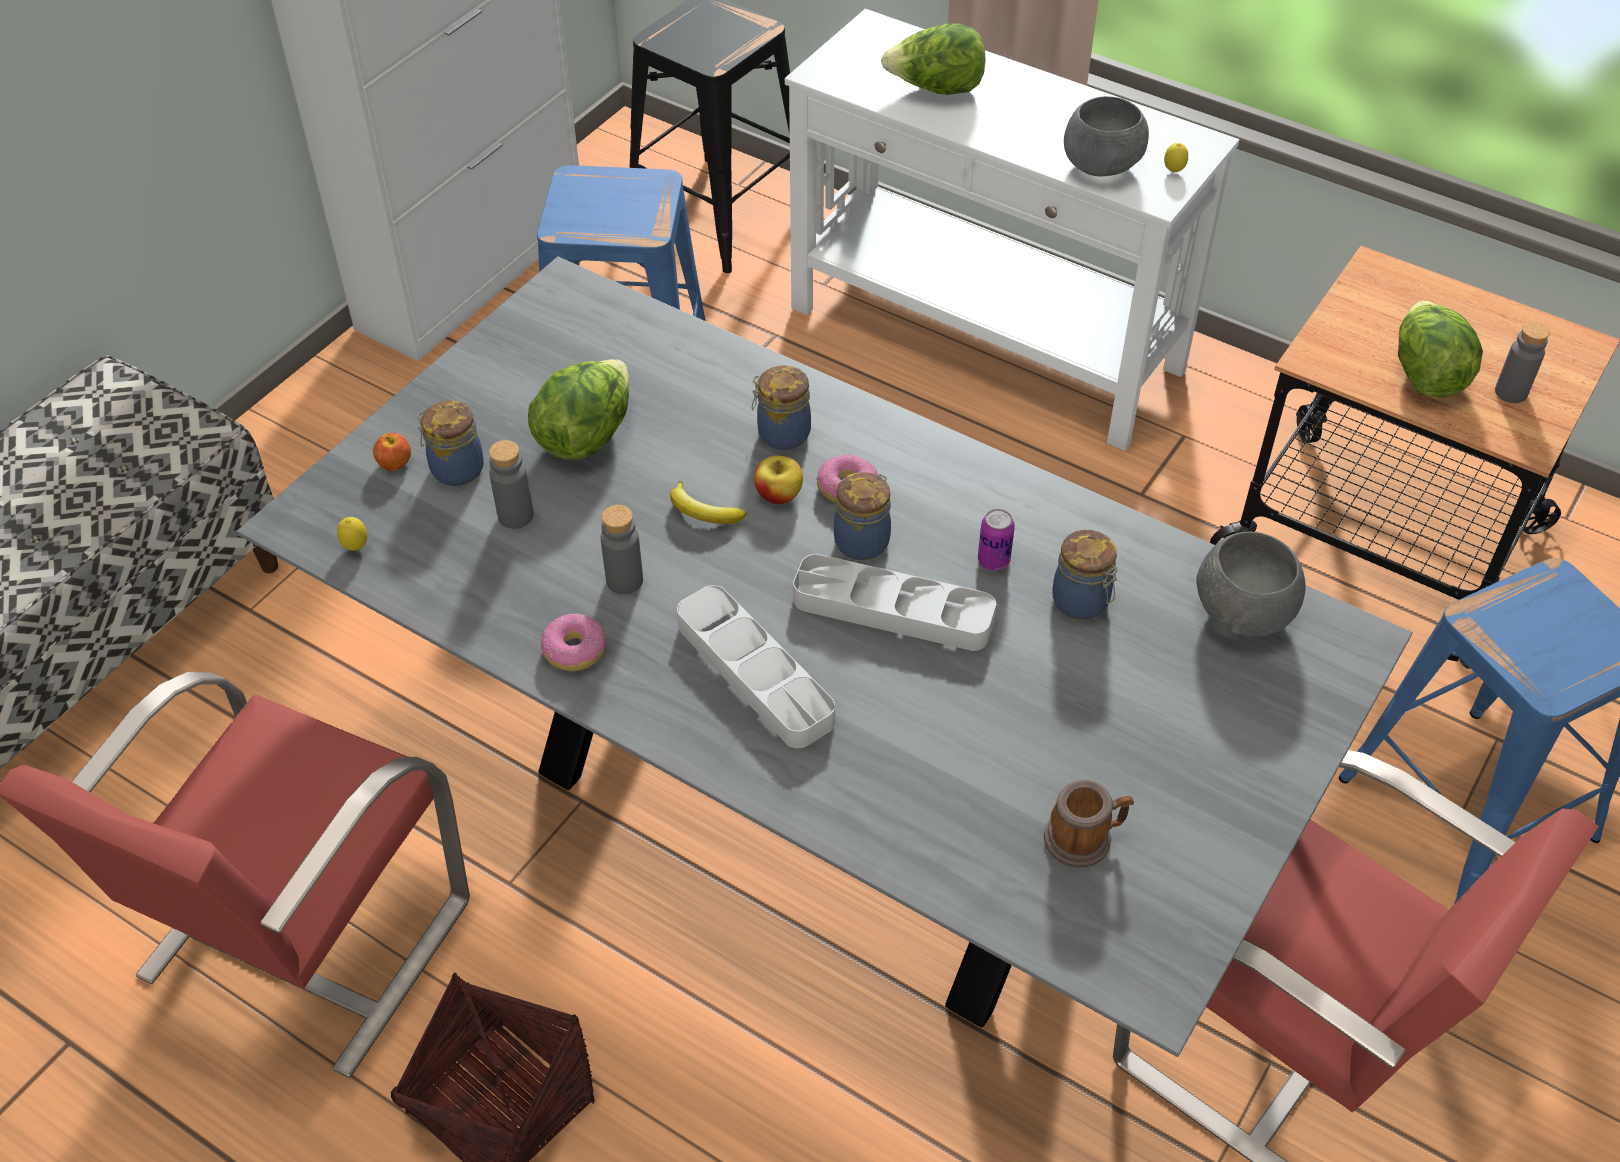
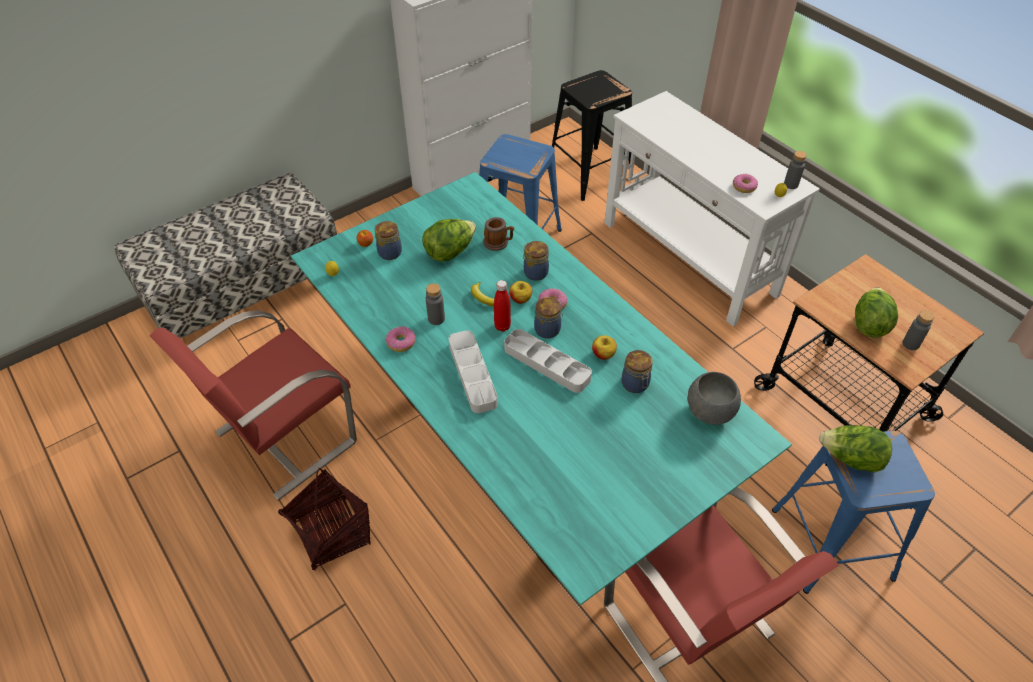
camera: 20 degrees right, 0 degrees up
(515, 516) = (404, 279): grey bottle -> grey bottle (790, 184)
(768, 559) = (502, 326): none -> red bottle
(810, 808) = (516, 447): grey dining table -> turquoise dining table
(936, 90) = (681, 134): lettuce -> lettuce (850, 459)
(993, 560) = (603, 354): can -> apple
(1084, 838) = (584, 492): mug -> mug (498, 243)
(1102, 167) = (744, 187): grey bowl -> donut

